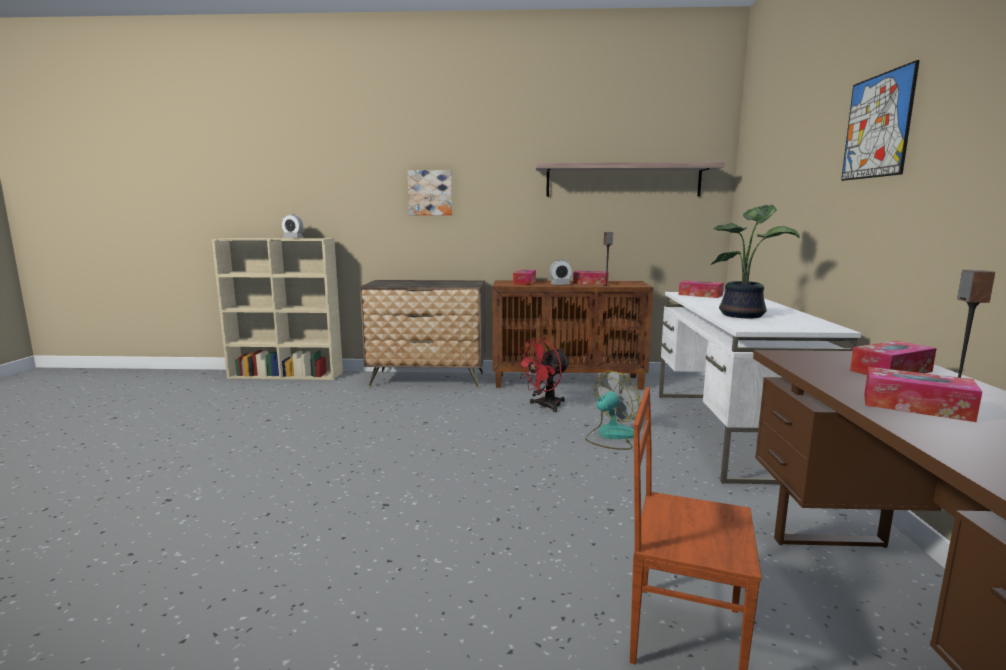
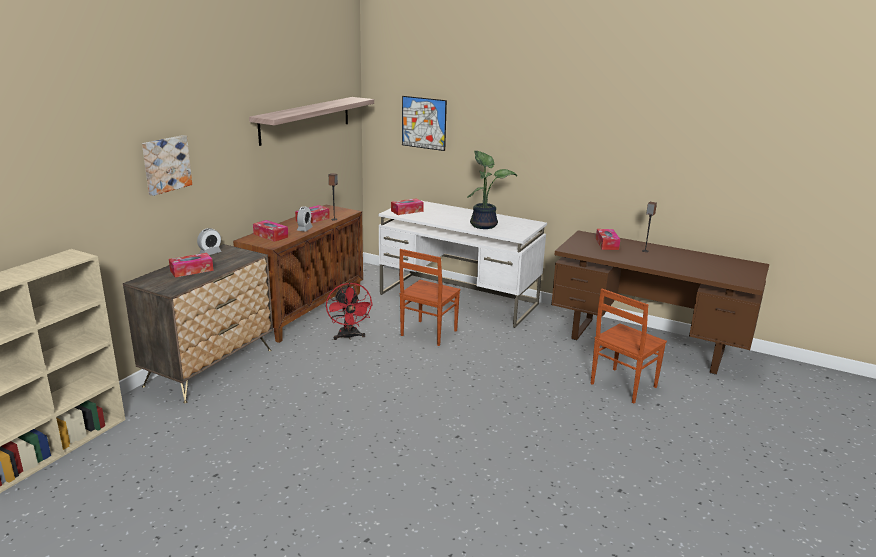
camera: 65 degrees left, 10 degrees up
(293, 238) = (39, 267): alarm clock -> alarm clock (210, 253)
(611, 436) = (427, 333): fan -> brown chair
(877, 126) = (539, 111): picture -> picture (424, 123)
(916, 406) = (650, 259): tissue box -> tissue box (191, 270)

